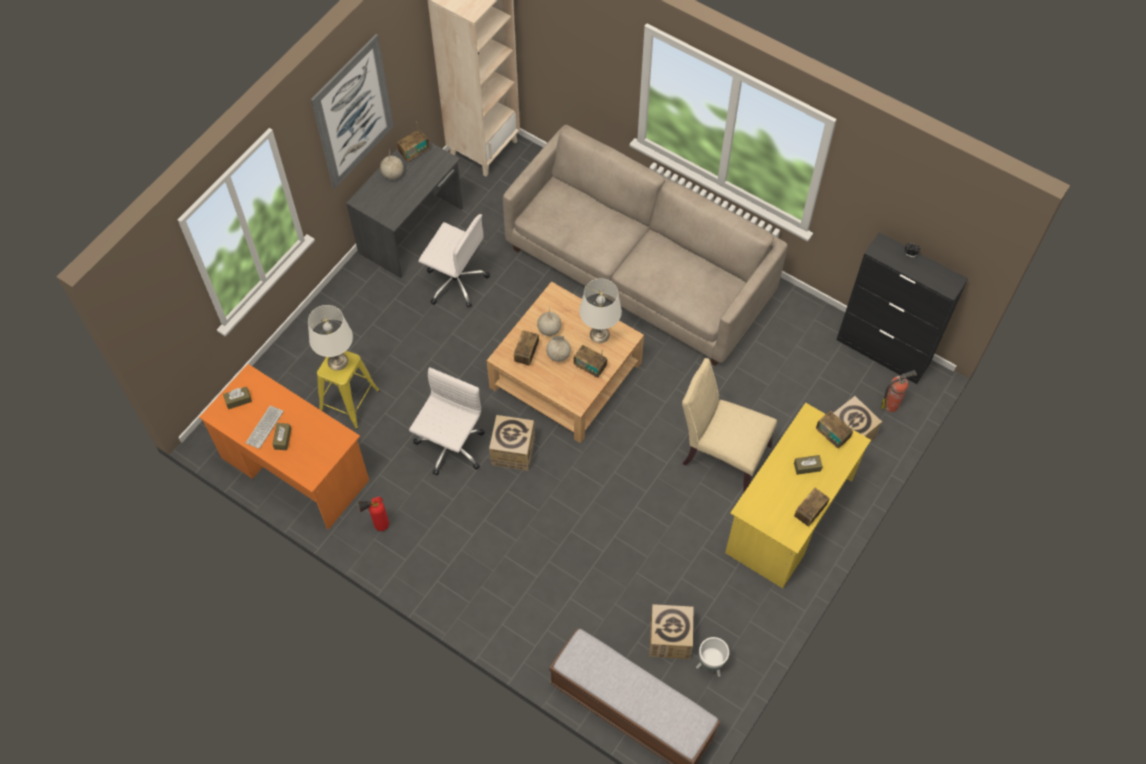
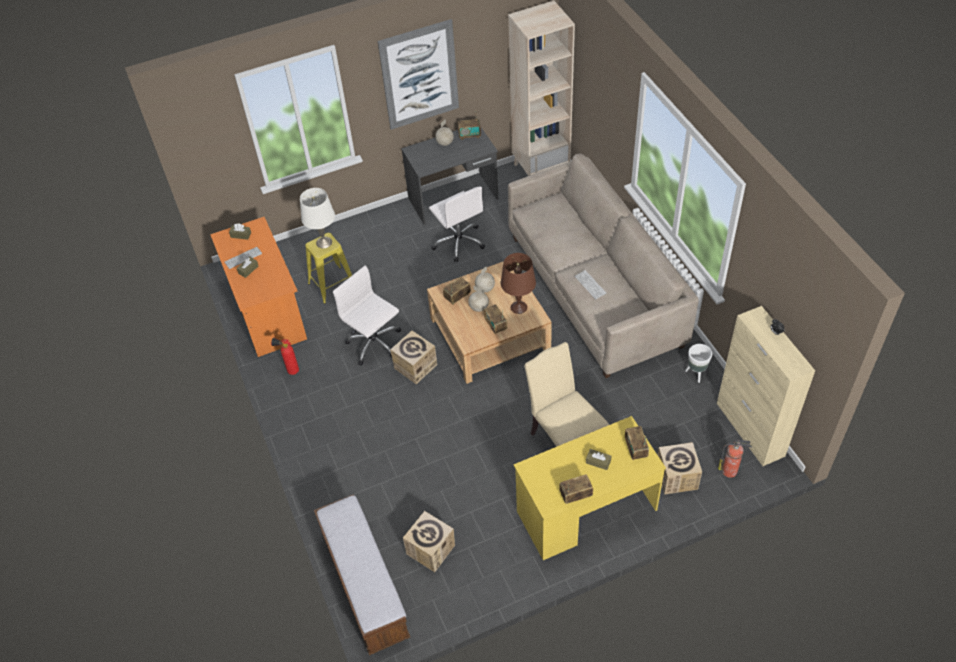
camera: 35 degrees right, 10 degrees down
(450, 447) = (375, 344): white office chair -> white office chair turned 105 degrees counterclockwise
(599, 334) = (518, 307): white table lamp -> brown table lamp
(661, 275) = (590, 285): none -> keyboard
(710, 665) = (446, 585): white planter -> white planter (696, 374)
(883, 352) = (750, 430): black cabinet -> beige cabinet

